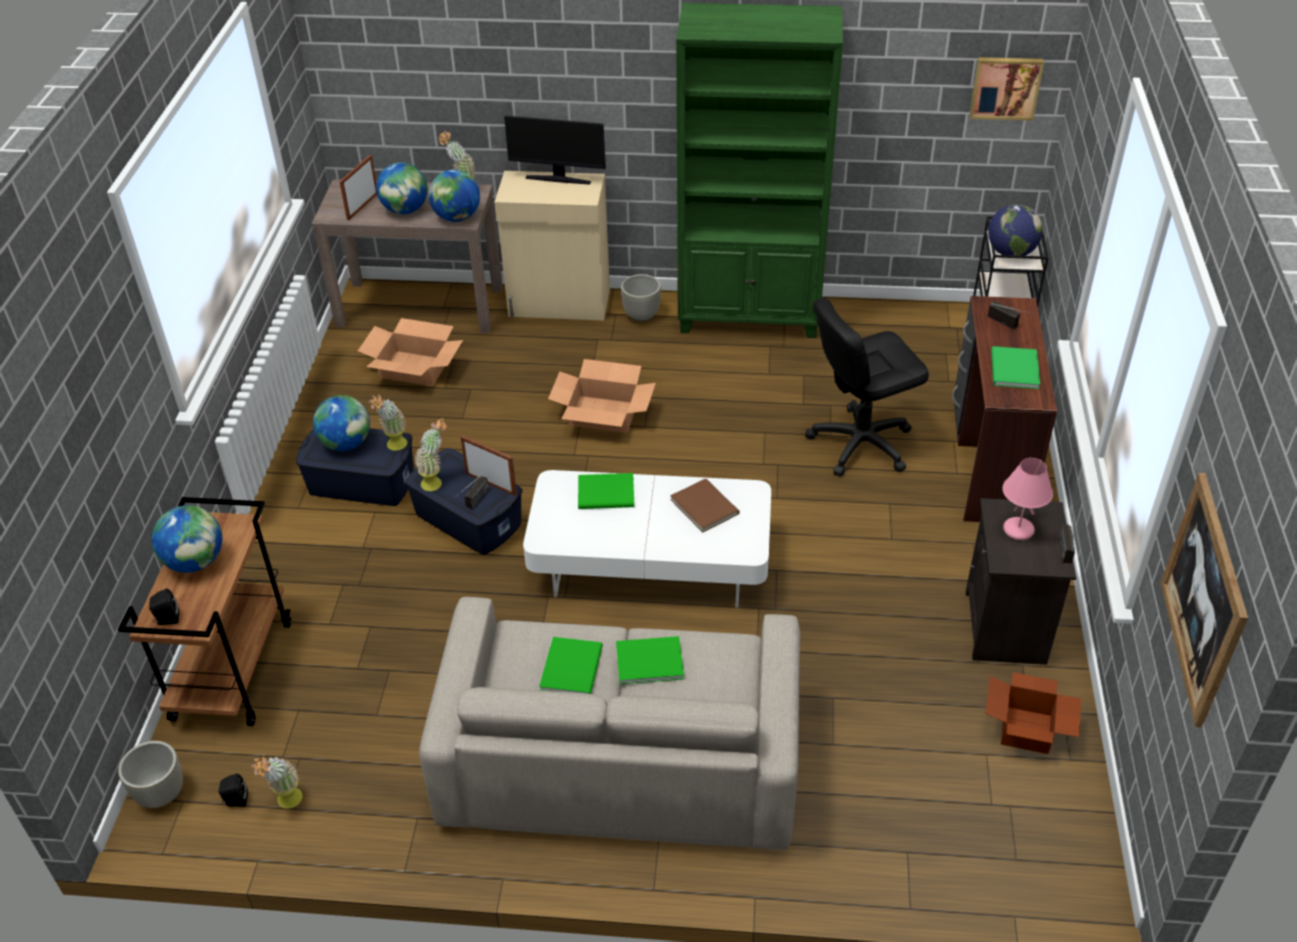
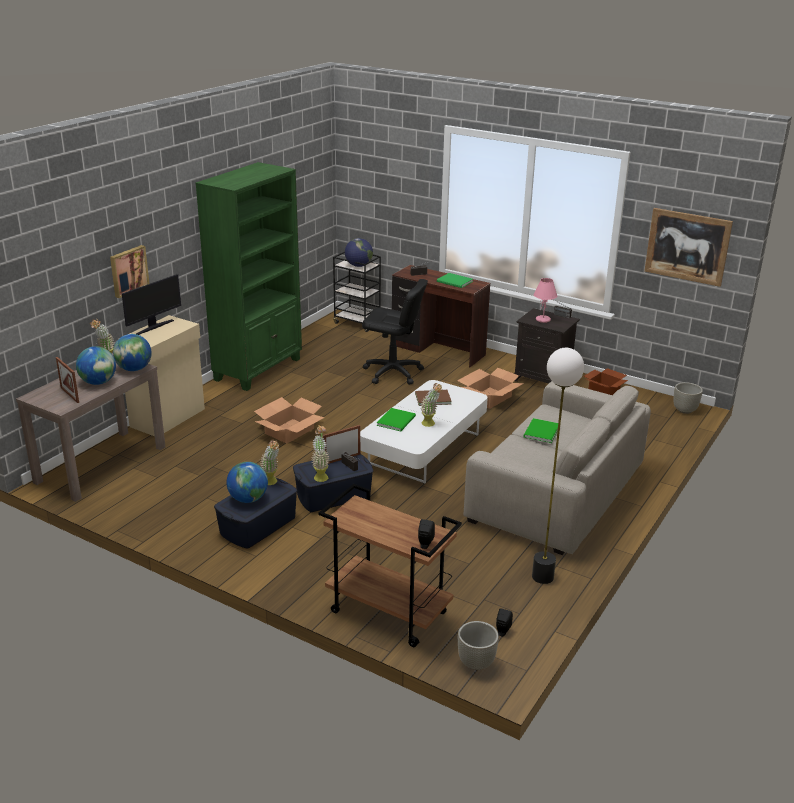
camera: 65 degrees left, 15 degrees down
(195, 562) = (378, 525): globe -> none
(286, 803) = (517, 611): potted plant -> potted plant (430, 424)
(381, 809) = (542, 577): none -> floor lamp
(414, 368) = (165, 481): cardboard box -> cardboard box (489, 398)
(573, 667) = (530, 452): green book -> none
(641, 315) = (216, 397): grey planter -> grey planter (684, 410)
(860, 443) = (393, 373): black office chair -> black office chair turned 75 degrees counterclockwise
(1005, 87) = (316, 187): picture -> picture (128, 270)

